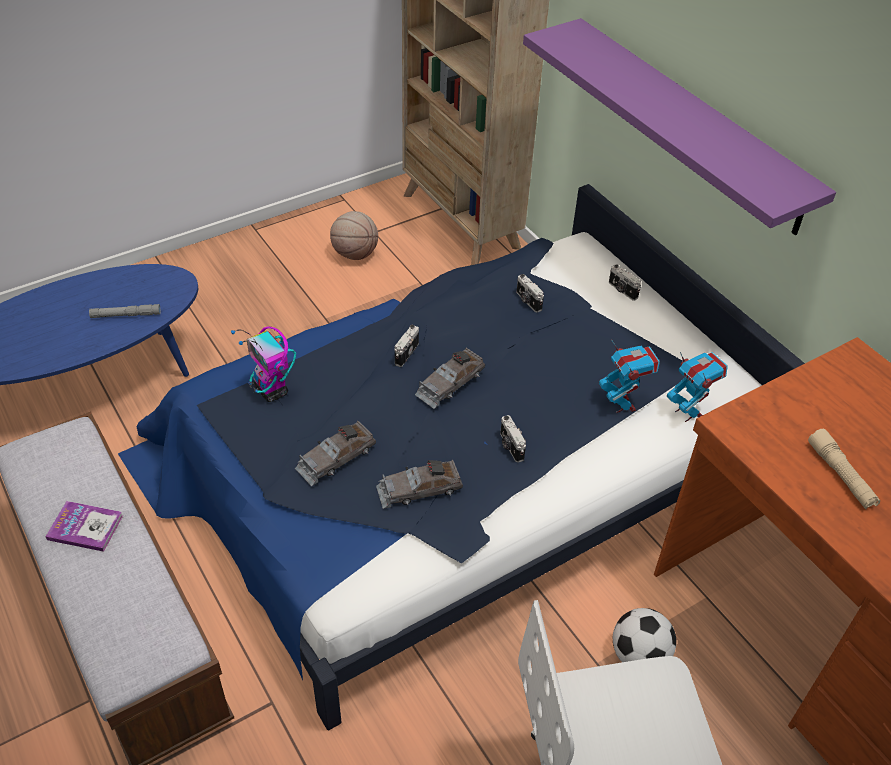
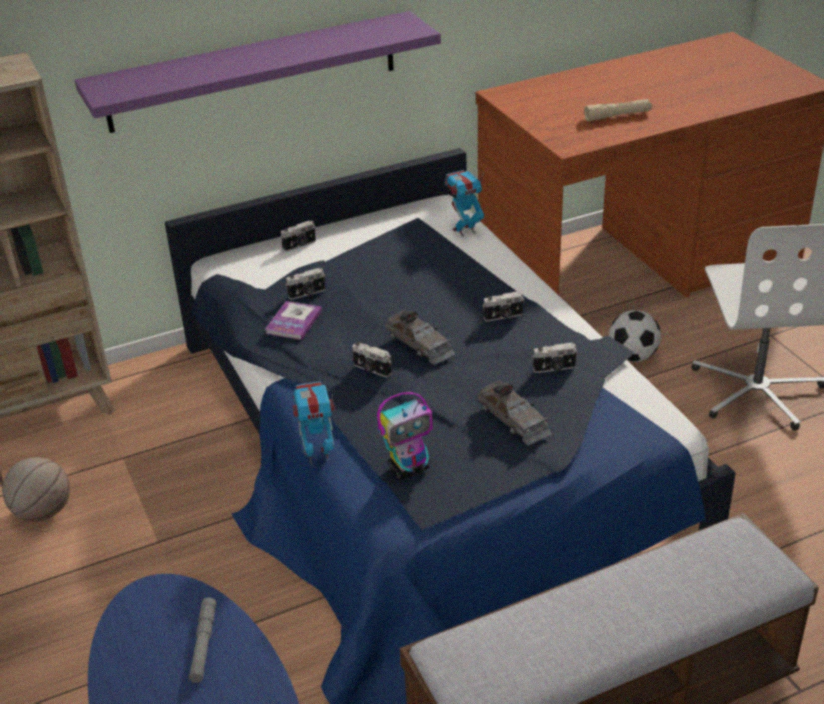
camera: 80 degrees left, 10 degrees down
(85, 527) = (596, 618): book -> book (294, 322)
(419, 489) = (554, 368): grey toy car -> camera
(622, 404) = (455, 257): toy robot -> toy robot (318, 456)

